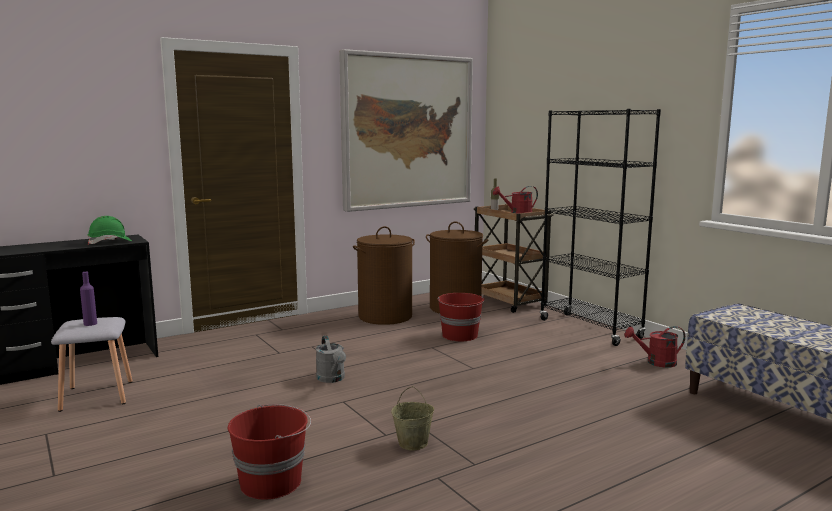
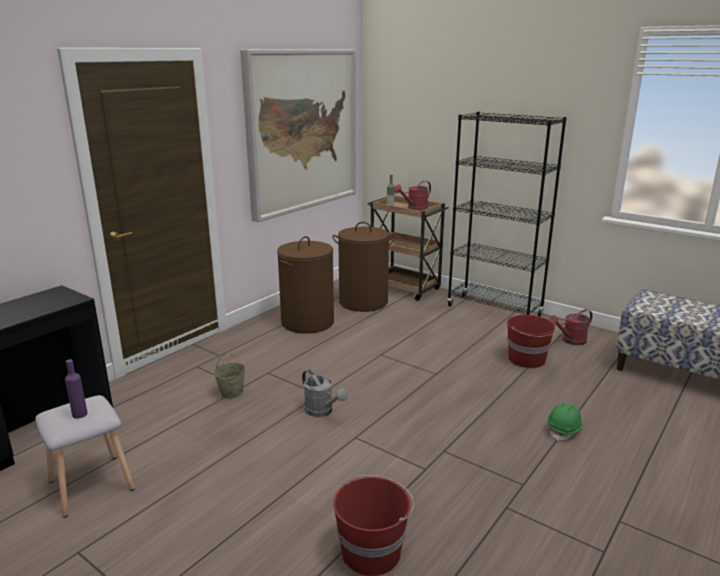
camera: 20 degrees left, 10 degrees up
(110, 242) = (47, 305): green hard hat -> green hard hat (564, 430)
(413, 443) = (456, 473): beige bucket -> beige bucket (232, 392)
(460, 336) = (394, 336): red bucket -> red bucket (527, 359)

